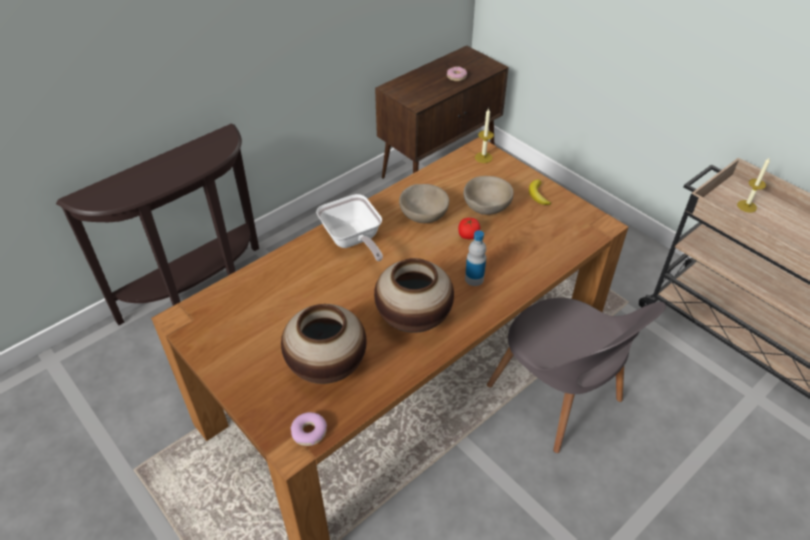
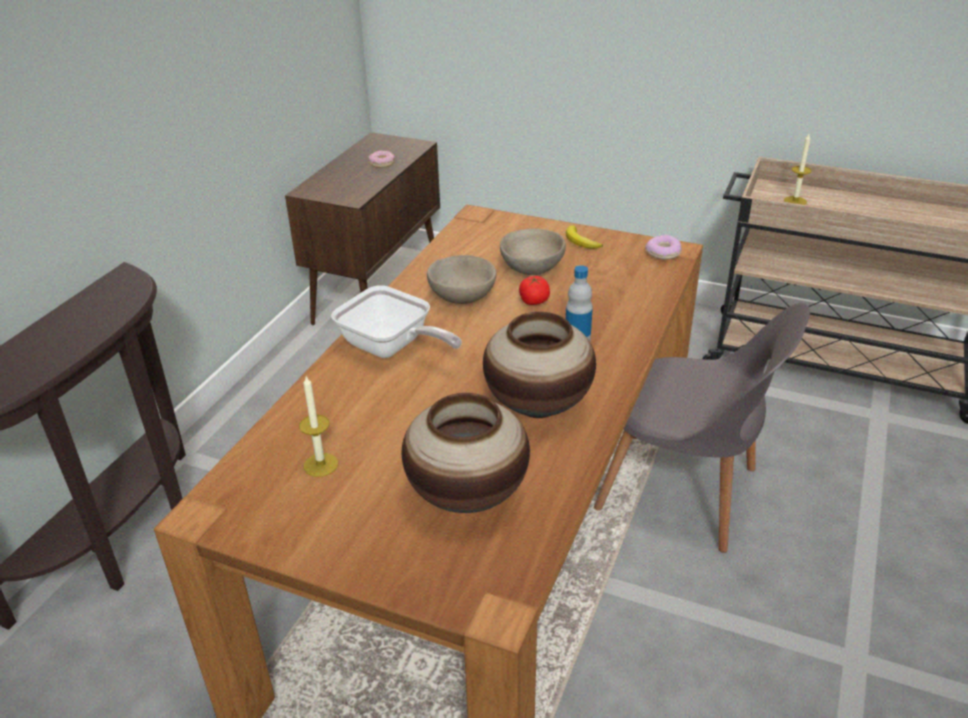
camera: 25 degrees left, 10 degrees down
(309, 432) = (505, 580): donut -> donut (663, 253)
(483, 157) = (488, 223): candle -> candle (321, 465)

